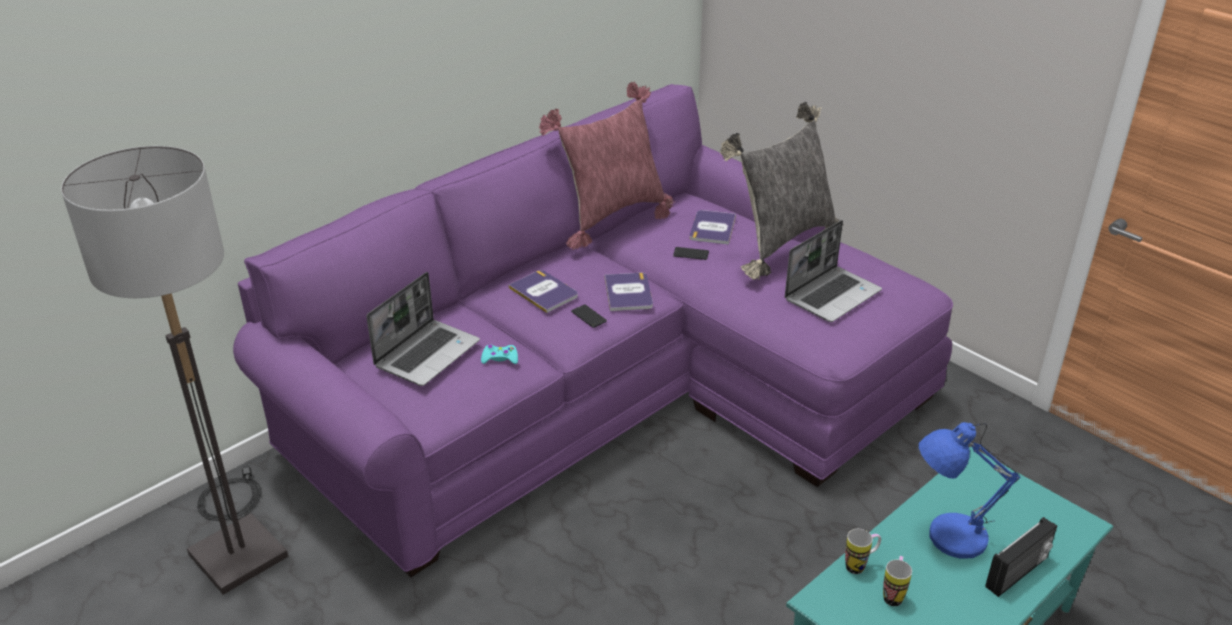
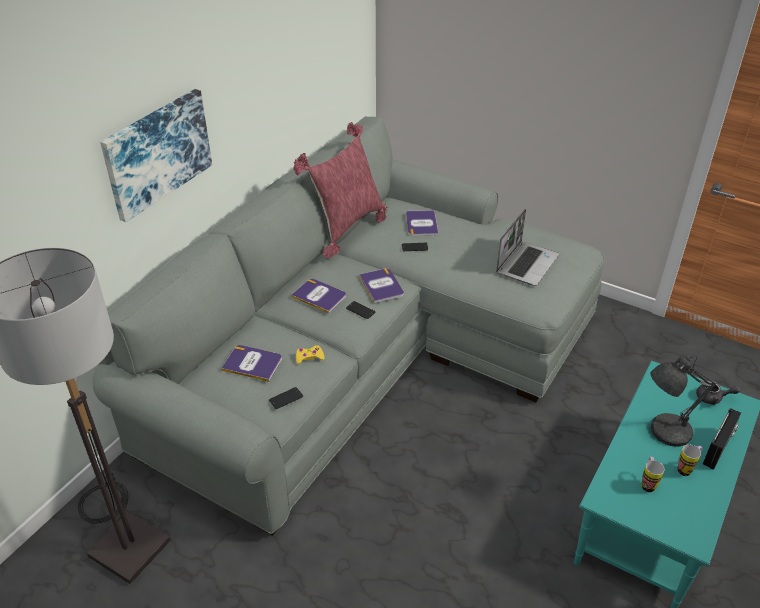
camera: 15 degrees left, 5 degrees up
(356, 76) = (157, 153): none -> picture
(427, 353) = (252, 363): laptop -> book
(451, 400) = (286, 398): none -> phone
(500, 358) = (309, 357): turquoise game controller -> yellow game controller
(613, 391) = (367, 355): purple sofa -> grey sofa
(777, 251) = (475, 235): pillow -> none
(860, 566) = (617, 466): mug -> mug (686, 469)
(949, 537) = (665, 431): blue table lamp -> grey table lamp
(1039, 508) = (713, 398): none -> grey teapot

